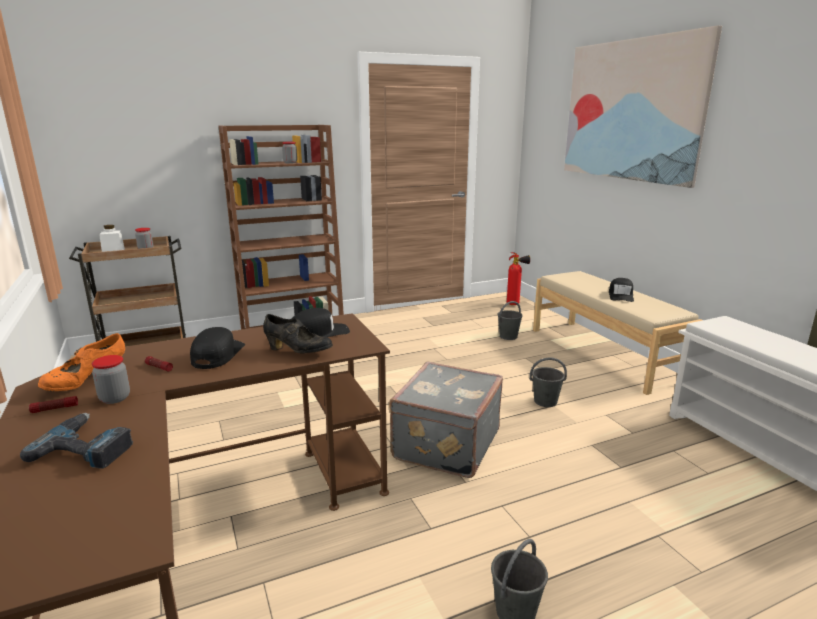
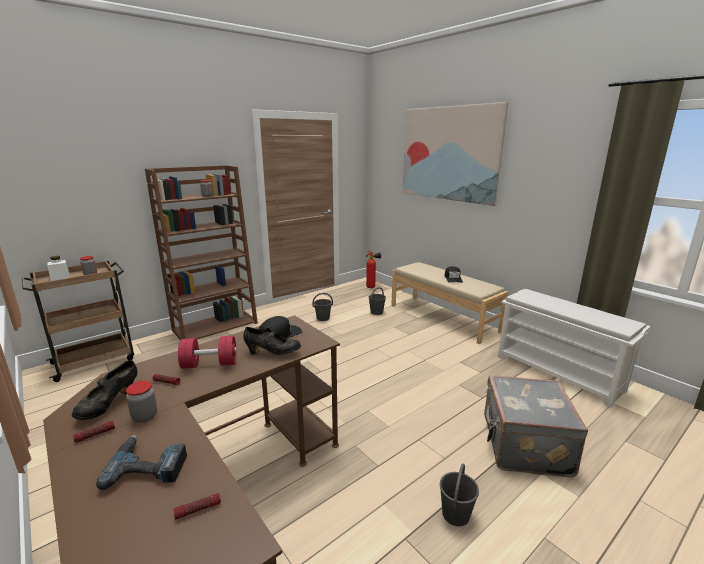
camera: 15 degrees left, 0 degrees up
(87, 381) = (109, 404): orange shoe -> black shoe
(110, 501) = (198, 510): none -> flashlight
(217, 355) = (210, 364): black cap -> red dumbbell
(444, 444) = (363, 400): grey suitcase -> grey suitcase (523, 445)
(546, 401) = (419, 357): grey bucket -> grey bucket (323, 318)

